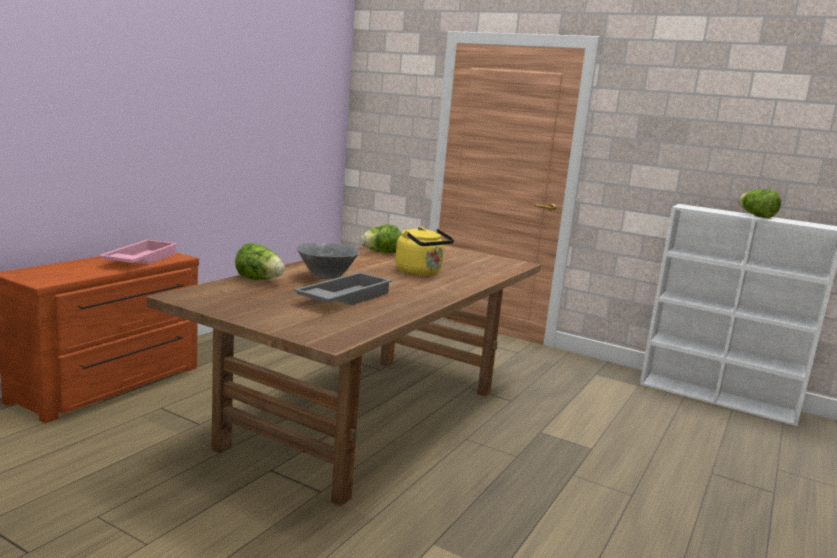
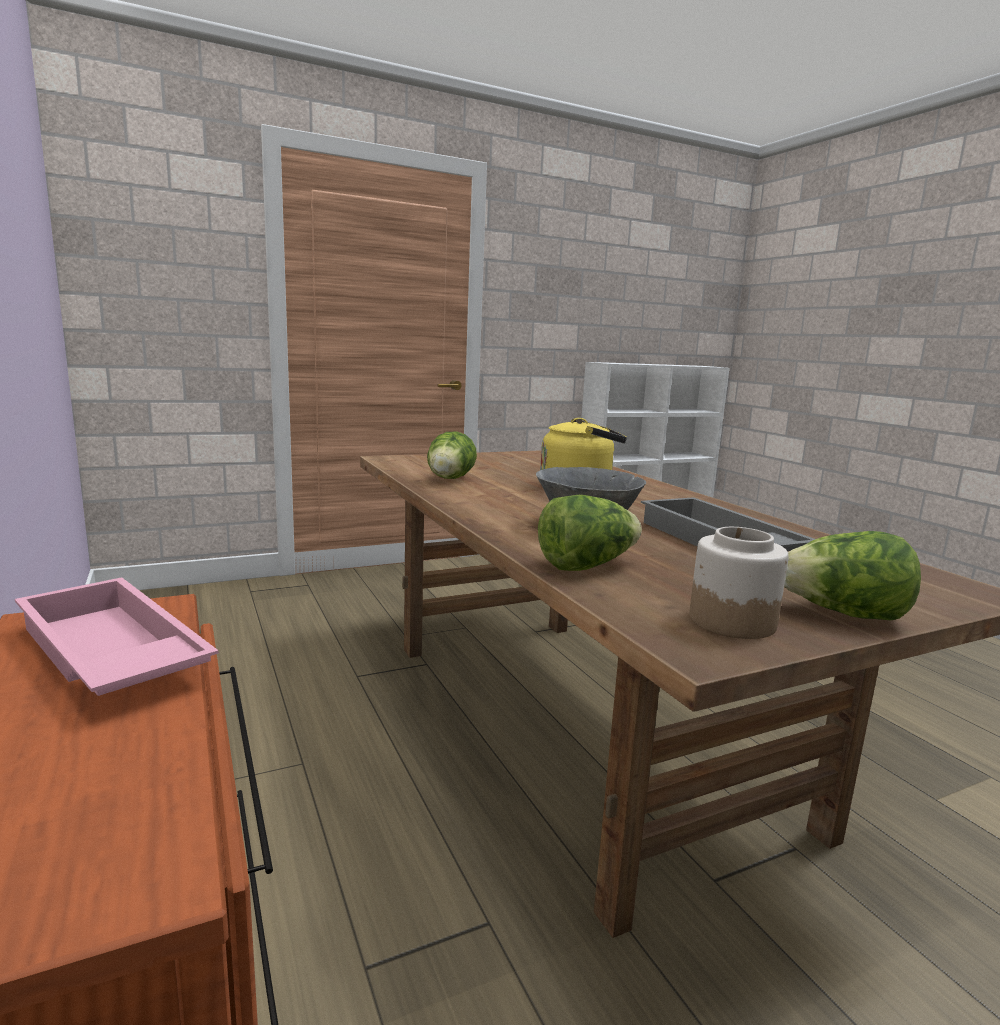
camera: 55 degrees left, 0 degrees up
(215, 299) = (731, 621): none -> jar
(756, 216) = (659, 364): lettuce -> lettuce (843, 614)

